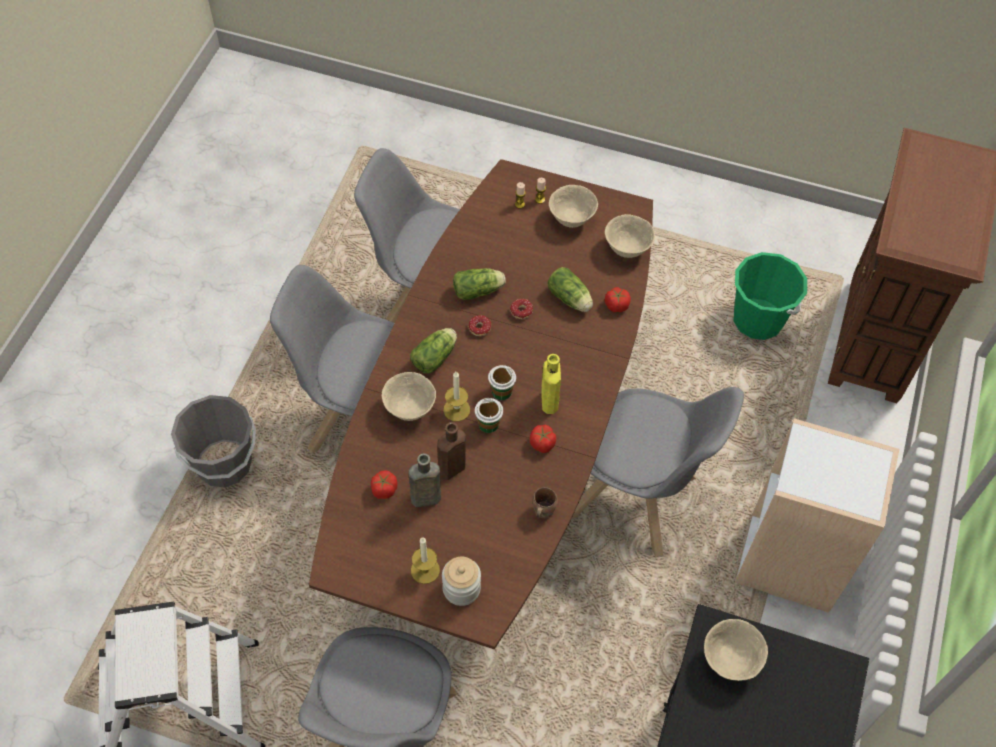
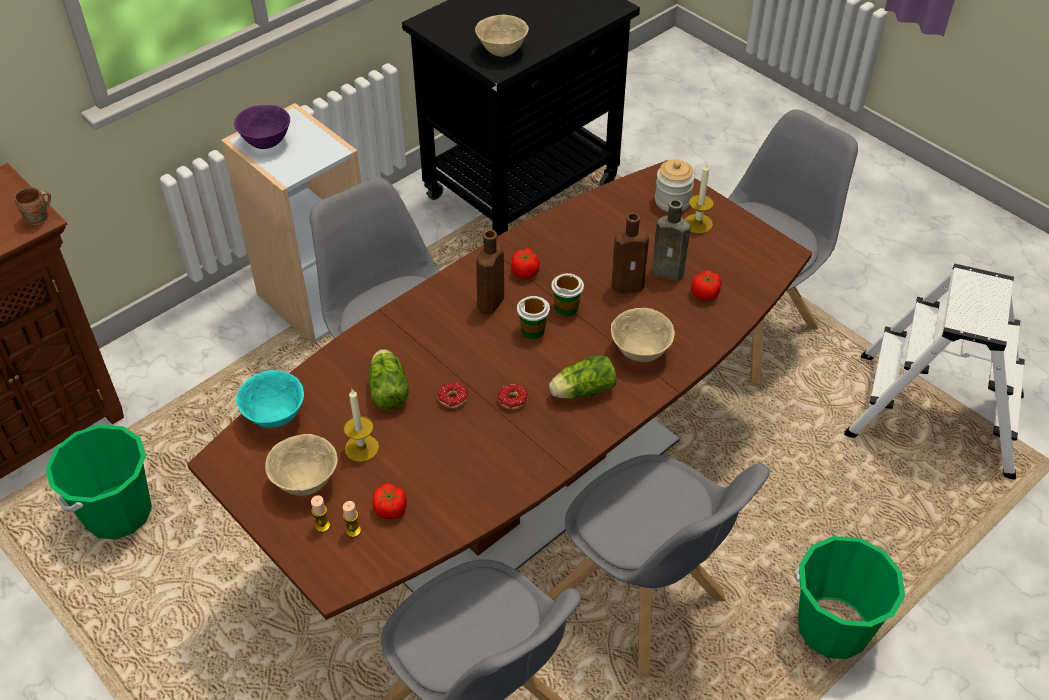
camera: 150 degrees left, 10 degrees down
(224, 464) = (833, 627): grey bucket -> green bucket
(456, 409) = (591, 332): candle -> candle (361, 448)
(479, 290) = (484, 442): lettuce -> none
(542, 511) = (564, 225): brown mug -> brown mug (39, 219)
(549, 400) = (489, 304): yellow bottle -> brown bottle
(616, 305) = (344, 362): tomato -> tomato (391, 509)
(627, 248) = (275, 417): beige bowl -> turquoise bowl
(858, 463) = (266, 142): none -> purple bowl

